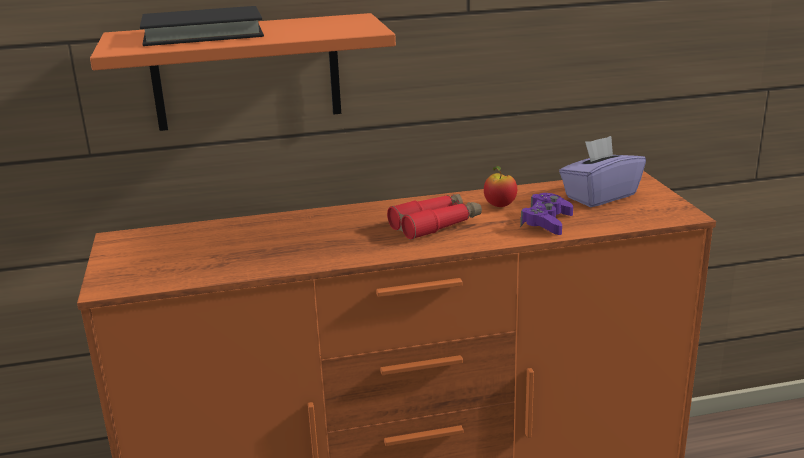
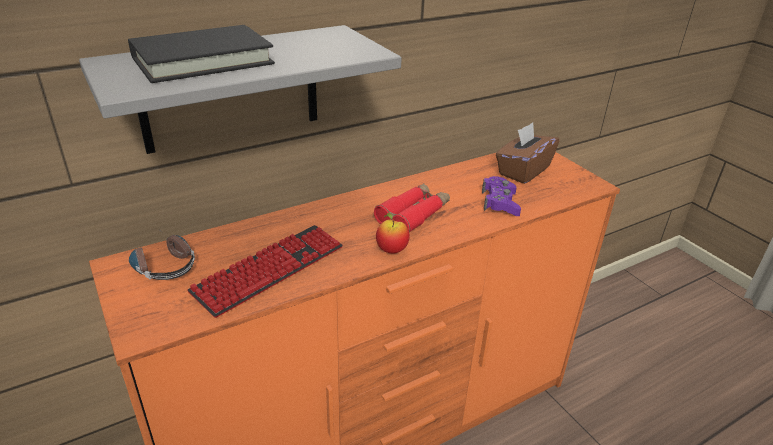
camera: 20 degrees left, 10 degrees up
(157, 240) = (162, 263): none -> headphones
(246, 72) = (231, 89): orange shelf -> grey shelf
(254, 254) = (270, 270): none -> keyboard
(500, 205) = (453, 188): apple -> apple (391, 250)
(599, 196) = (523, 171): purple tissue box -> brown tissue box

